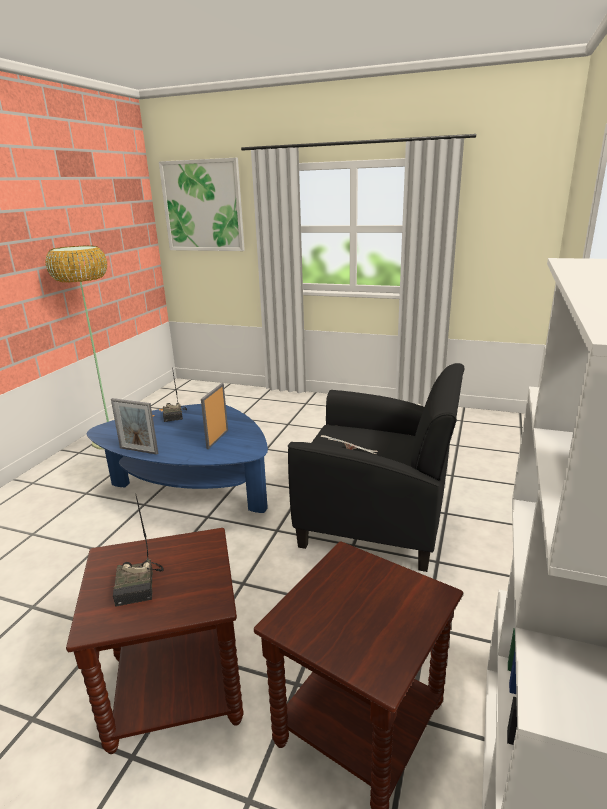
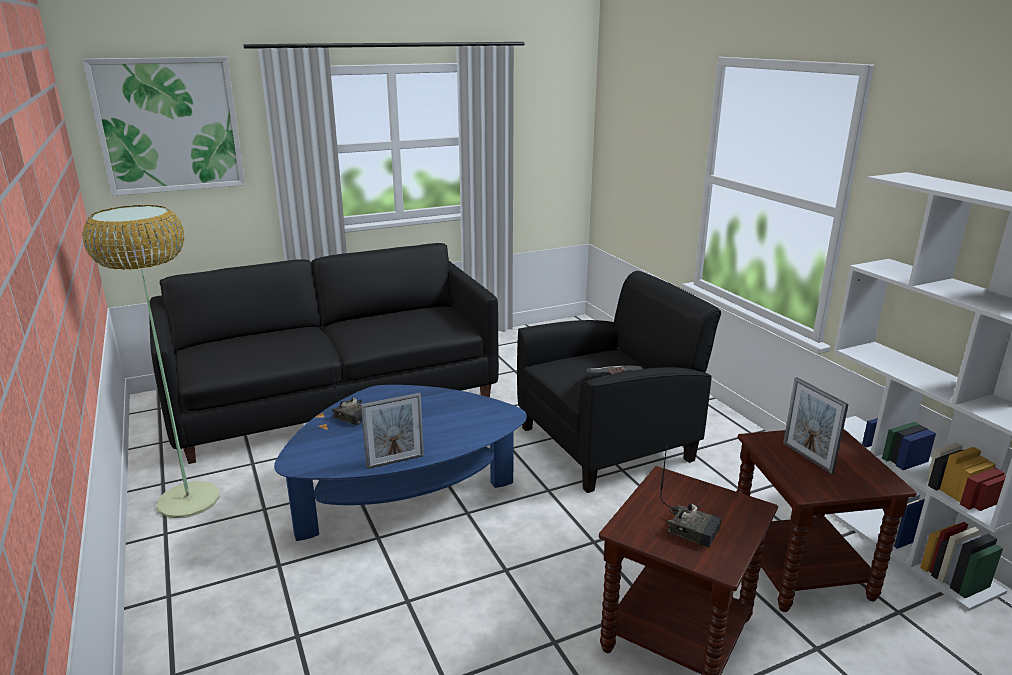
camera: 45 degrees left, 0 degrees up
(217, 439) = (453, 418): picture frame -> picture frame (807, 458)
(258, 414) = (335, 398): none -> black sofa

